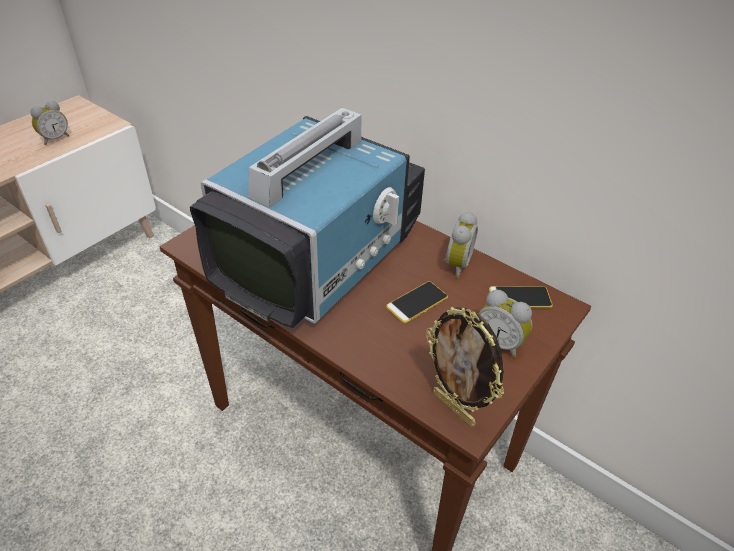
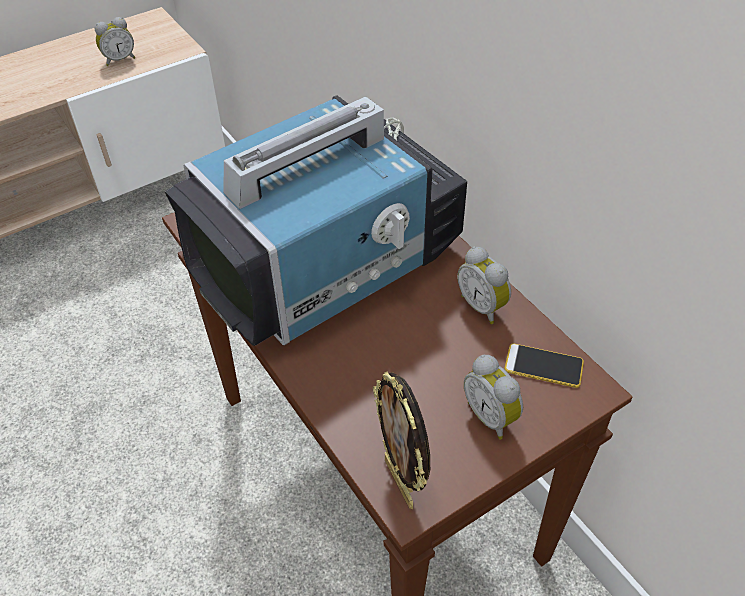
camera: 20 degrees right, 5 degrees up
(417, 302) = (415, 344): phone -> none
(455, 264) = (483, 306): alarm clock -> alarm clock turned 105 degrees clockwise

